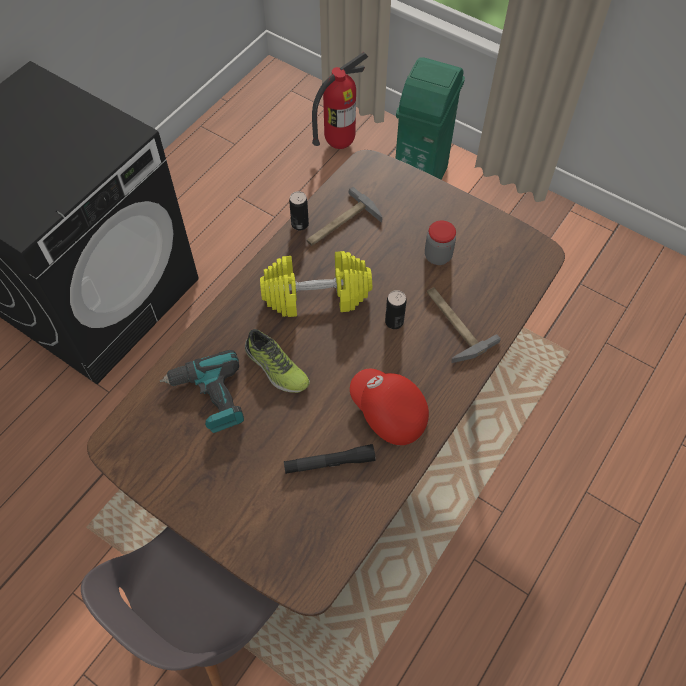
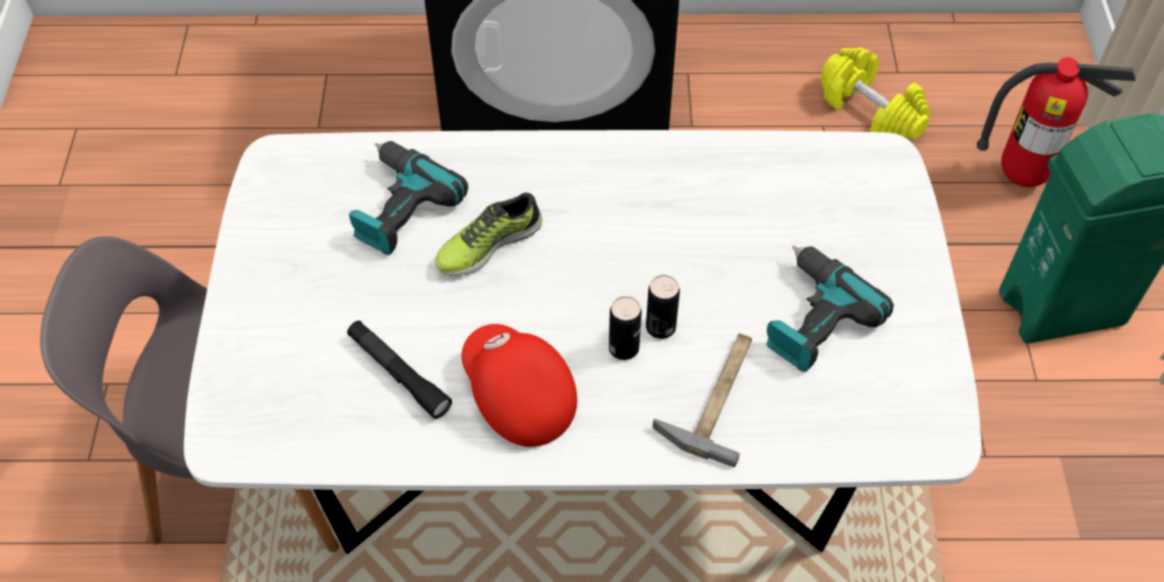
camera: 55 degrees right, 5 degrees down
(276, 368) = (488, 244): shoe -> shoe turned 45 degrees clockwise
(300, 224) = (719, 144): can -> can (623, 348)
(317, 295) = (628, 223): yellow dumbbell -> yellow dumbbell (871, 111)
(340, 224) = (759, 185): hammer -> none
(342, 433) = (583, 455): brown dining table -> white dining table
(388, 412) = (517, 396): red cap -> red cap turned 45 degrees counterclockwise
(438, 256) = (812, 318): jar -> power drill

